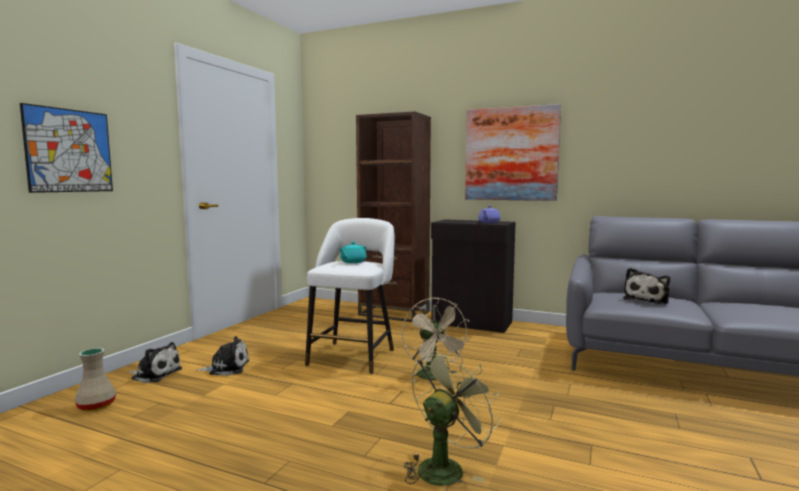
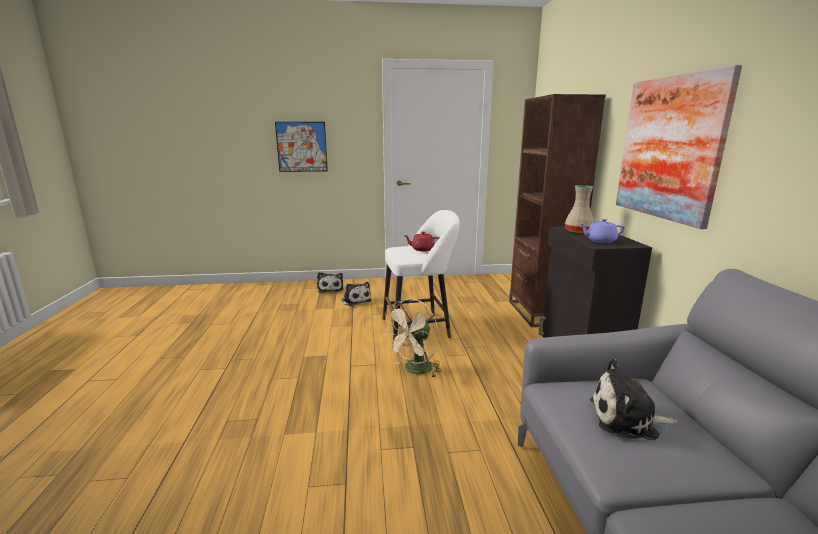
camera: 60 degrees right, 10 degrees up
(97, 406) = (285, 294): beige vase -> beige vase (579, 231)
(352, 262) = (422, 249): turquoise teapot -> red teapot
(445, 467) = (271, 412): green fan -> none

